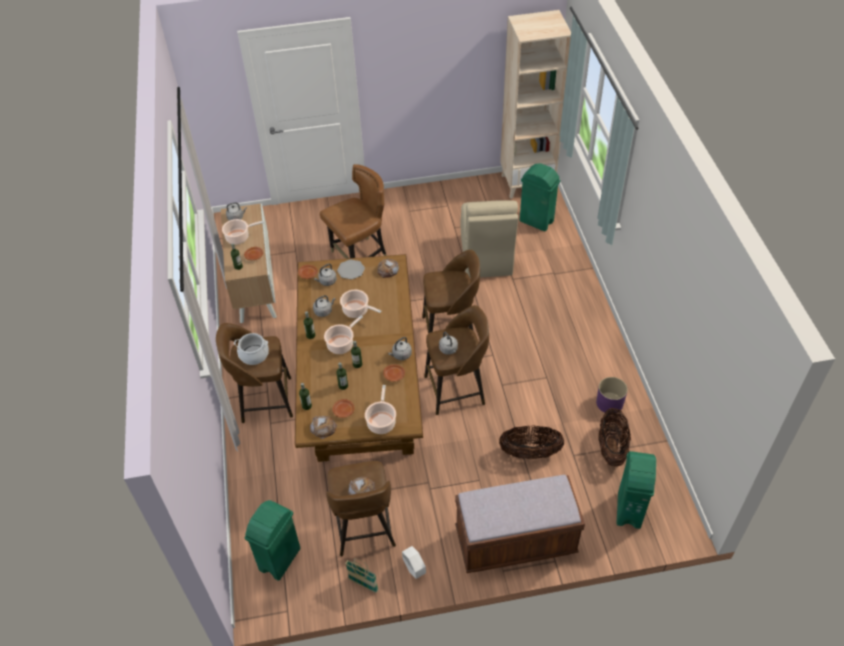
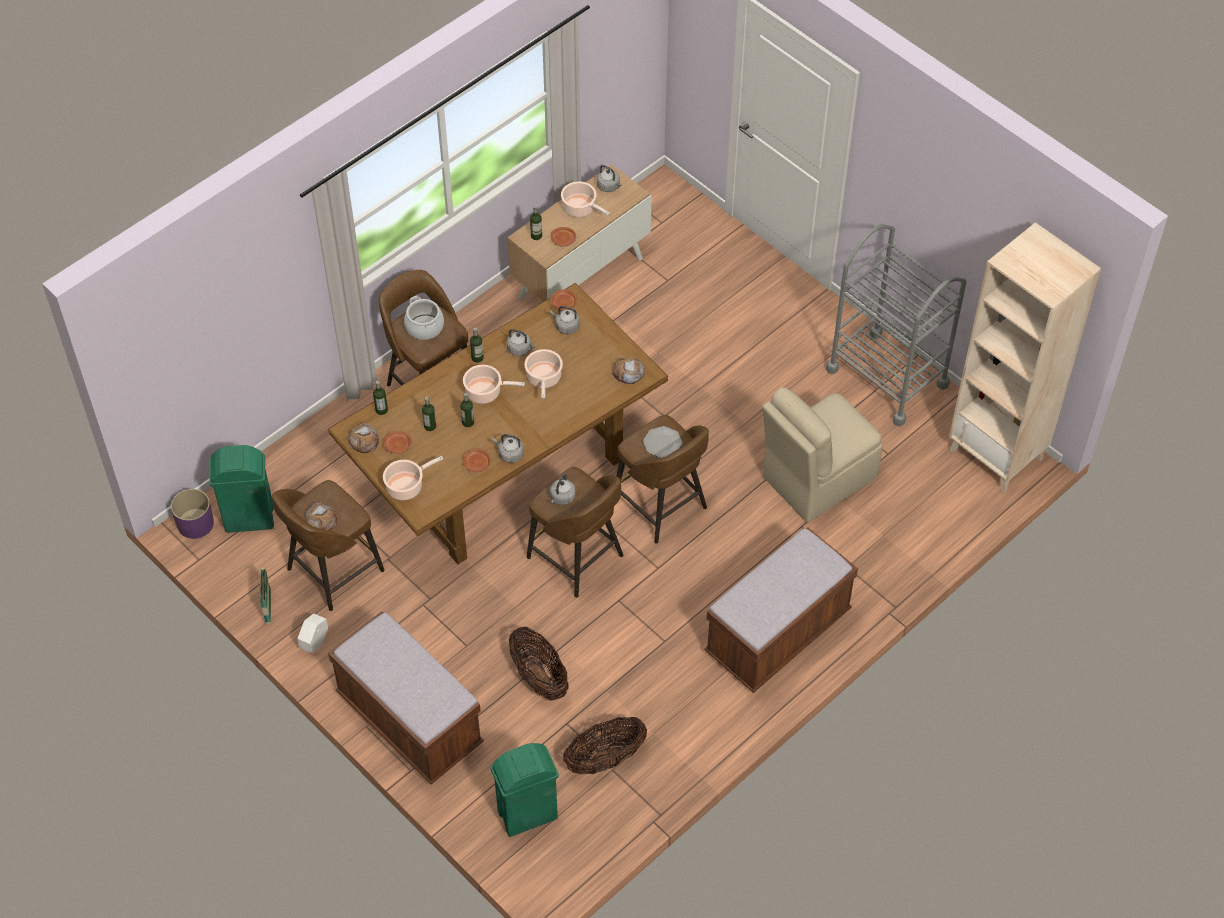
camera: 55 degrees right, 5 degrees up
(351, 270) = (601, 338): plate -> plate (662, 443)
(360, 257) = (710, 348): brown chair -> none
(443, 198) = (887, 377): none -> grey cart
(536, 221) = (929, 501): green trash can -> none
(577, 324) = (777, 634): none -> brown bench
(609, 403) = (673, 726): purple planter -> purple planter (195, 523)

